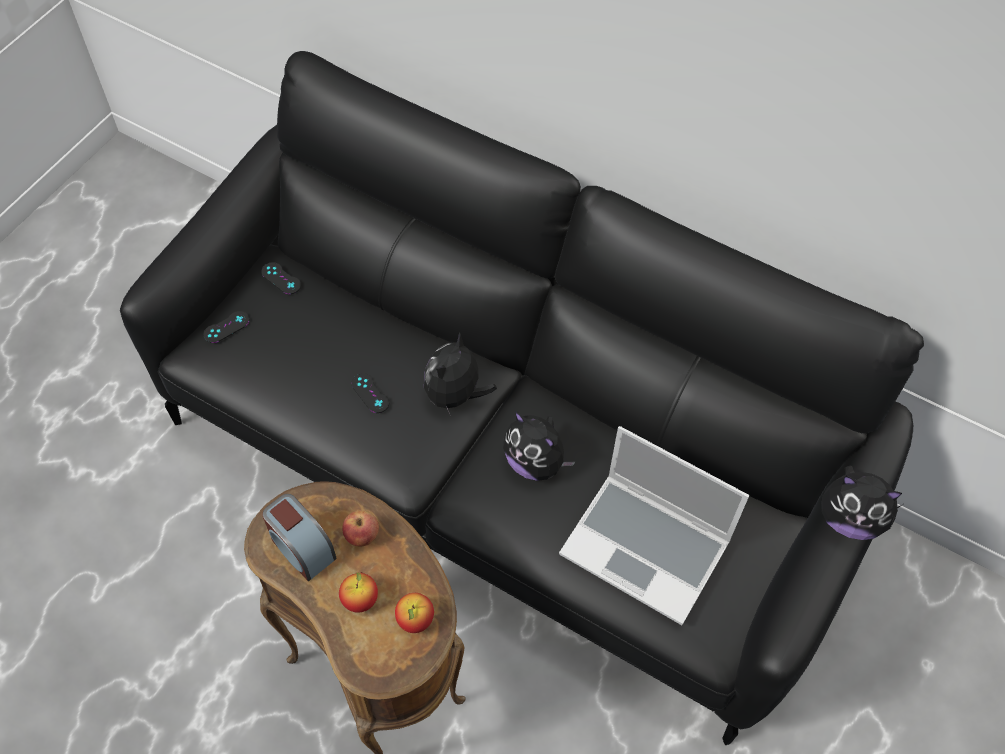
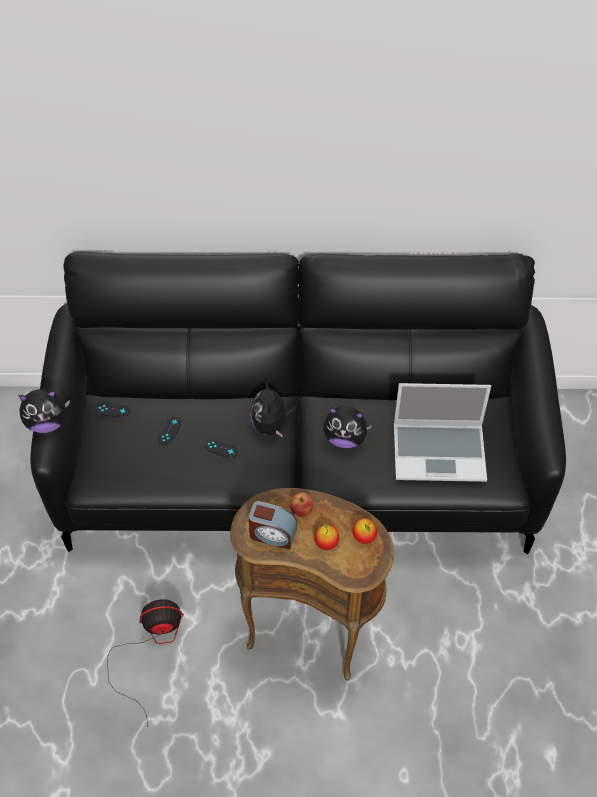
camera: 30 degrees left, 5 degrees down
(183, 592) = (150, 647): none -> fan
(226, 327) = (99, 455): black game controller -> black game controller (170, 430)
(850, 518) = (541, 376): plush toy -> plush toy (47, 423)

